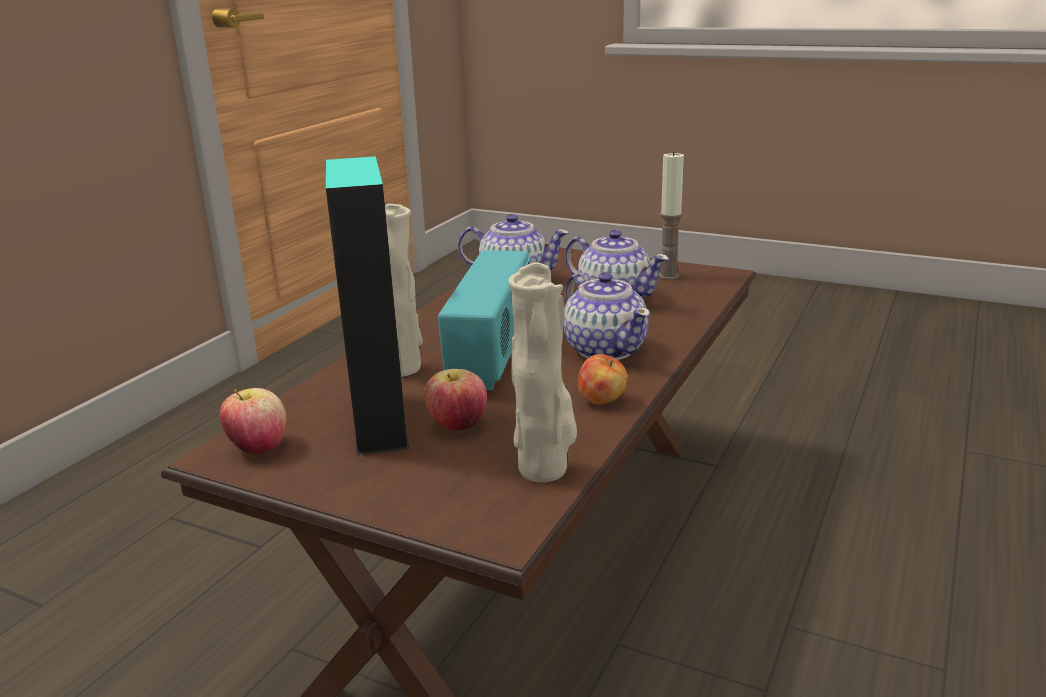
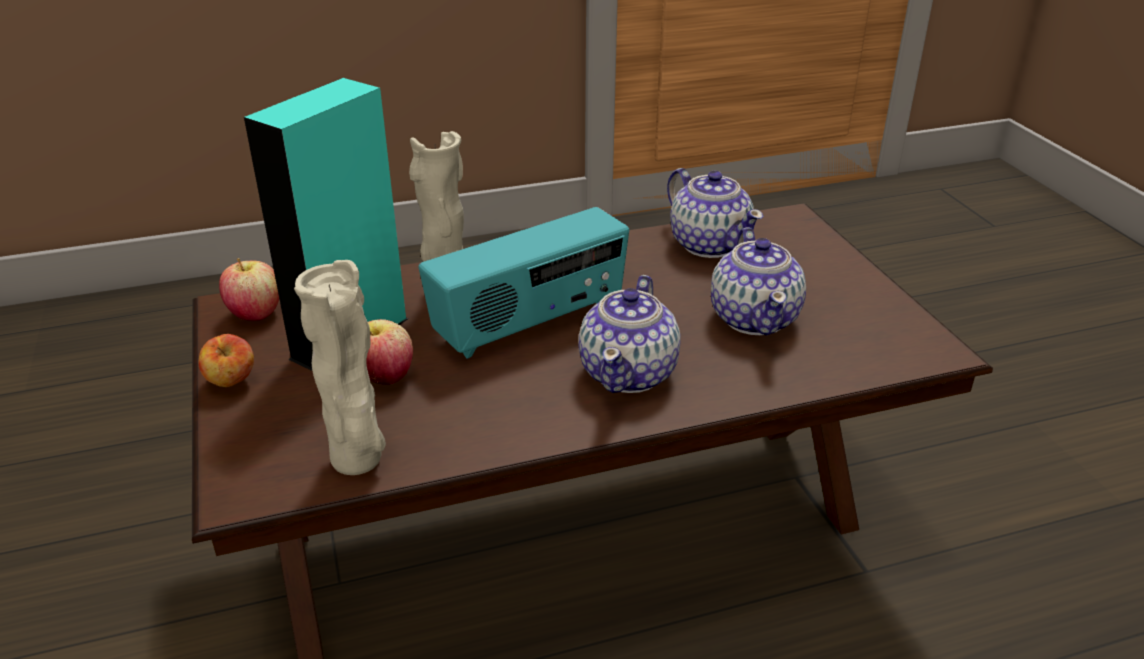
camera: 45 degrees right, 10 degrees up
(602, 400) = (520, 425): apple -> apple (231, 382)
(668, 276) = (868, 320): candle -> none

